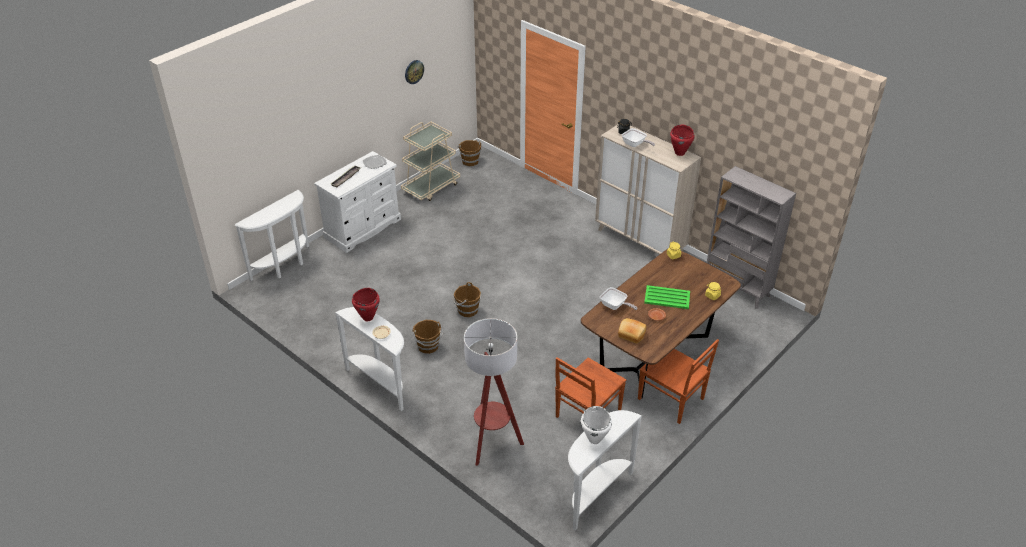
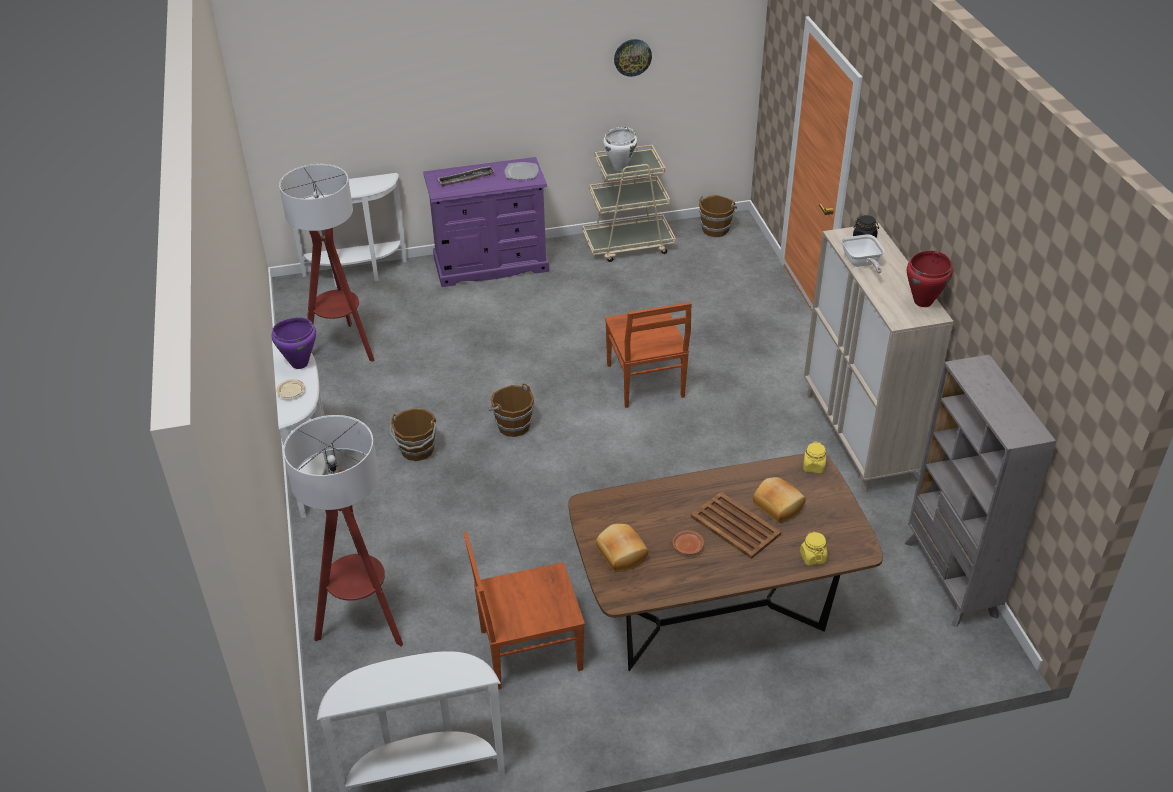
camera: 35 degrees right, 0 degrees up
(323, 311) = (343, 348): none -> floor lamp
(363, 228) = (491, 265): white dresser -> purple dresser
(367, 317) = (299, 363): red cooking pot -> purple cooking pot
(595, 439) = (394, 679): white cooking pot -> white cooking pot (620, 167)
(615, 306) = (641, 501): frying pan -> none
(667, 298) = (736, 526): green tray -> brown tray
(672, 400) = (672, 697): brown chair -> brown chair (645, 382)
(676, 280) = (779, 506): none -> bread

